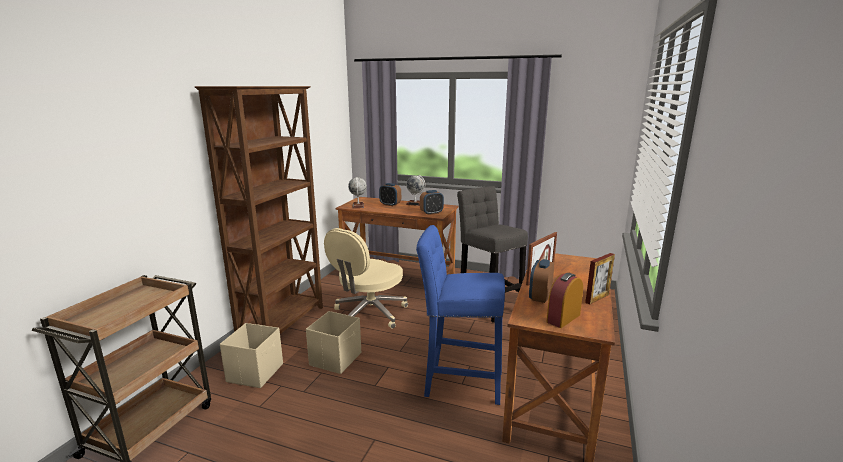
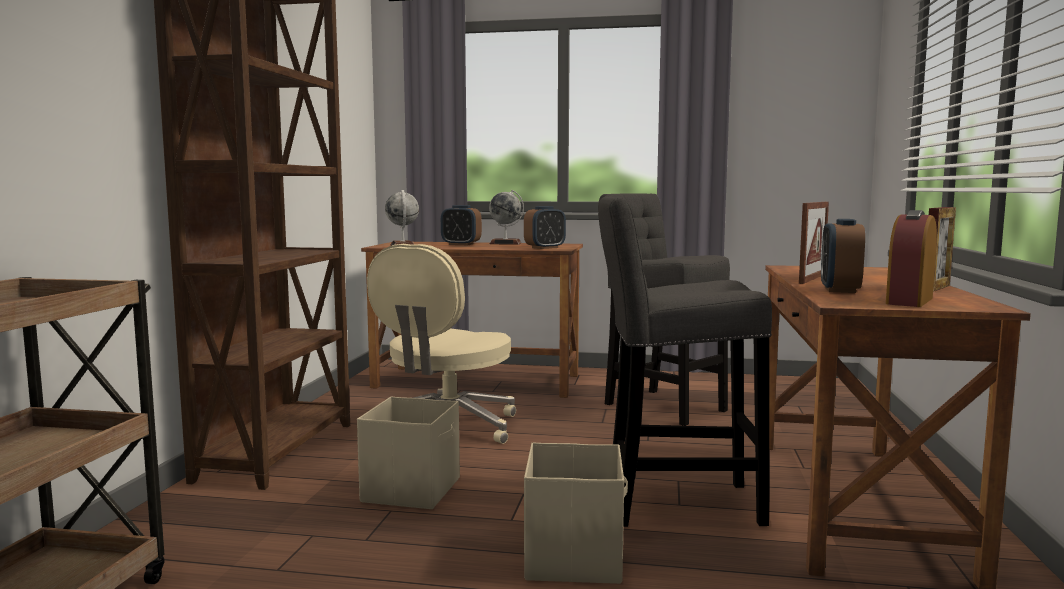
camera: 10 degrees left, 10 degrees down
(256, 372) = (248, 521): beige storage box -> beige storage box (574, 557)
(459, 382) = (672, 503): blue stool -> grey stool

